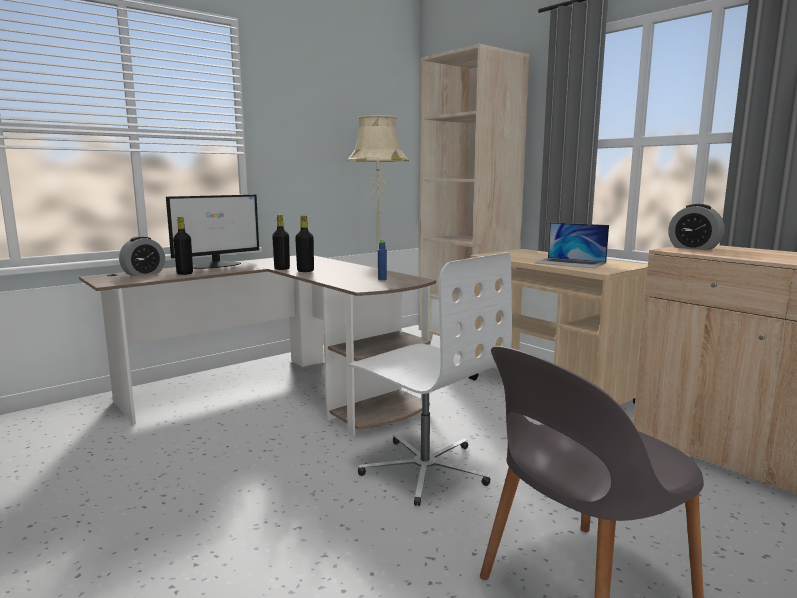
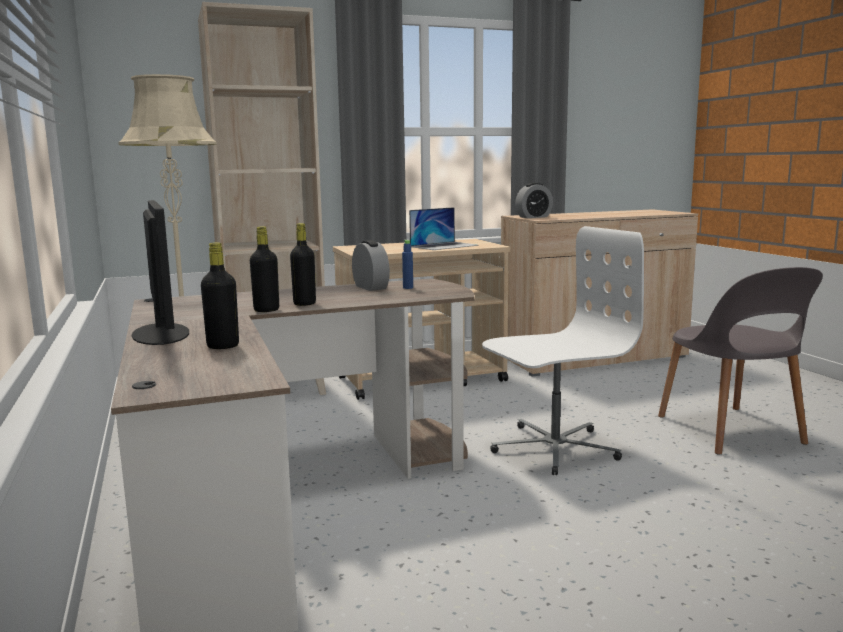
camera: 70 degrees left, 0 degrees up
(144, 273) = (173, 366): alarm clock -> alarm clock (370, 287)

